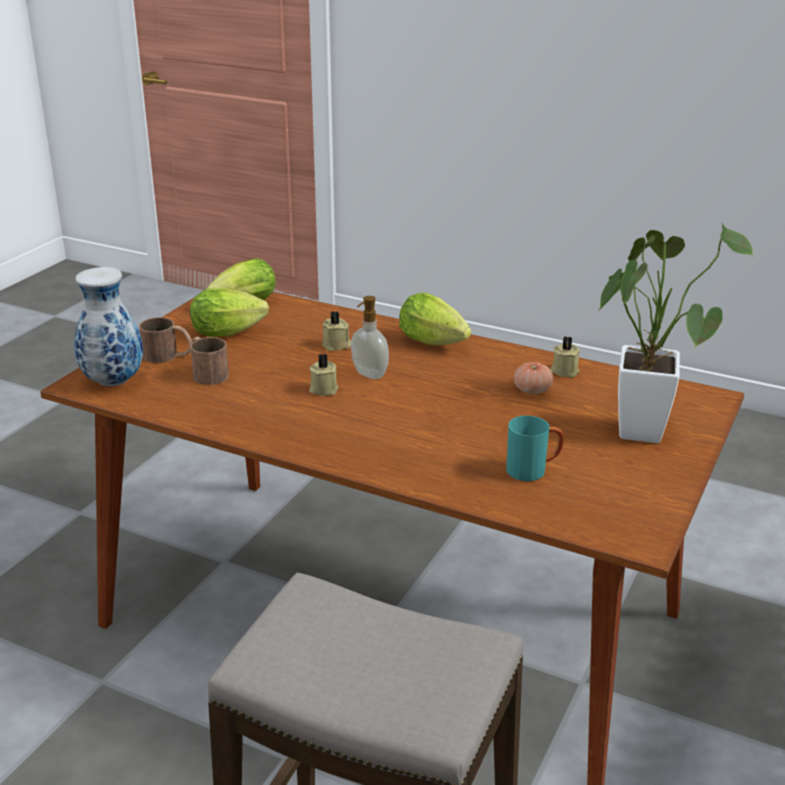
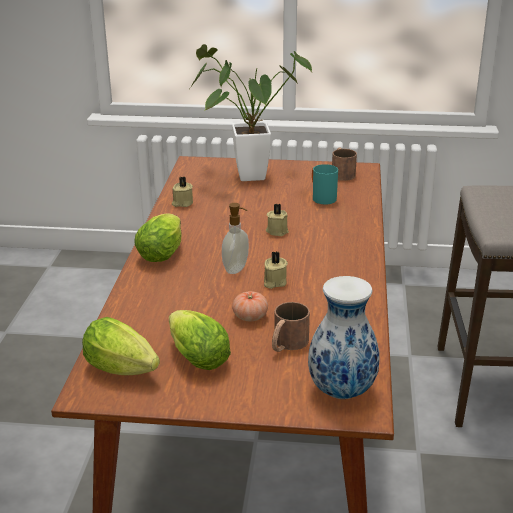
camera: 110 degrees left, 0 degrees up
(168, 355) = (268, 378): brown mug -> brown mug (341, 173)
(337, 345) = (191, 294): beige candle -> beige candle (277, 231)
(532, 390) = (219, 209): tomato -> tomato (250, 317)

